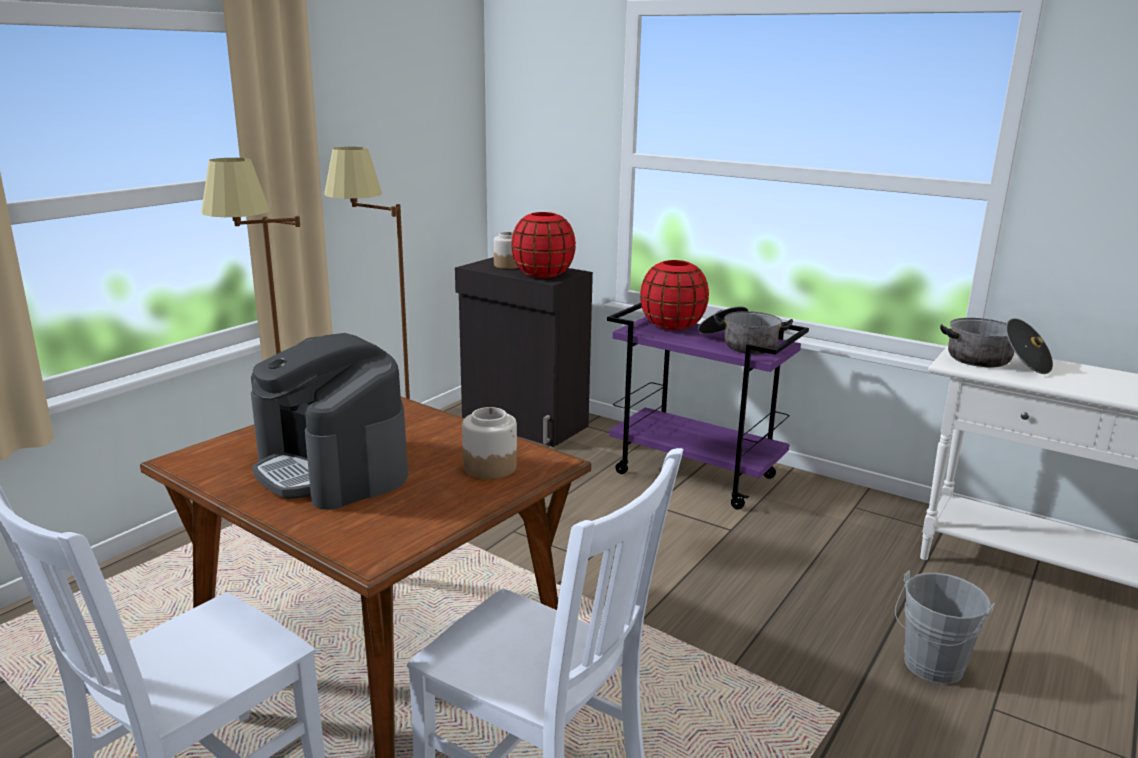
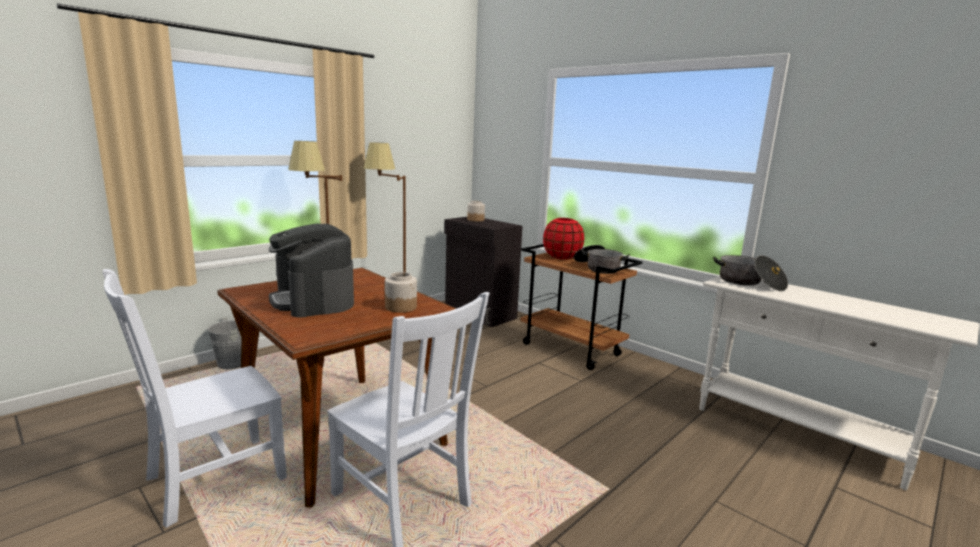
camera: 10 degrees right, 5 degrees down
(543, 274) = (492, 225): red vase -> none
(697, 475) = (572, 349): purple cart -> brown cart
(931, 668) = (681, 472): grey bucket -> grey bucket (229, 365)

